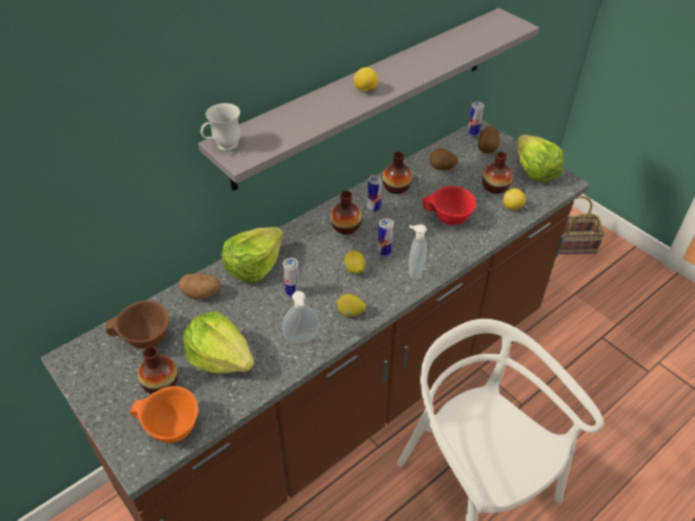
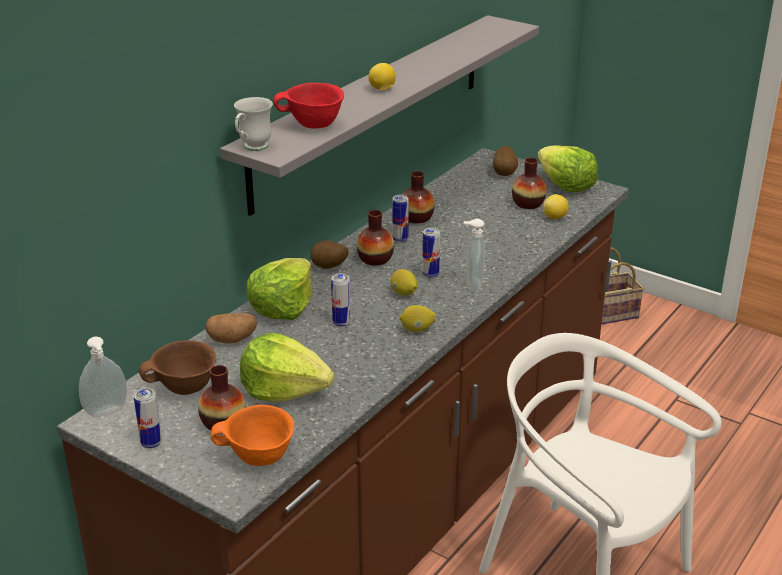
camera: 15 degrees left, 15 degrees down
(302, 340) = (373, 360): soap dispenser -> soap dispenser (107, 412)
(441, 169) = (461, 196): potato -> potato (329, 268)
(449, 219) = (490, 237): red bowl -> red bowl (313, 125)
(473, 134) = (482, 162): can -> can (151, 443)

